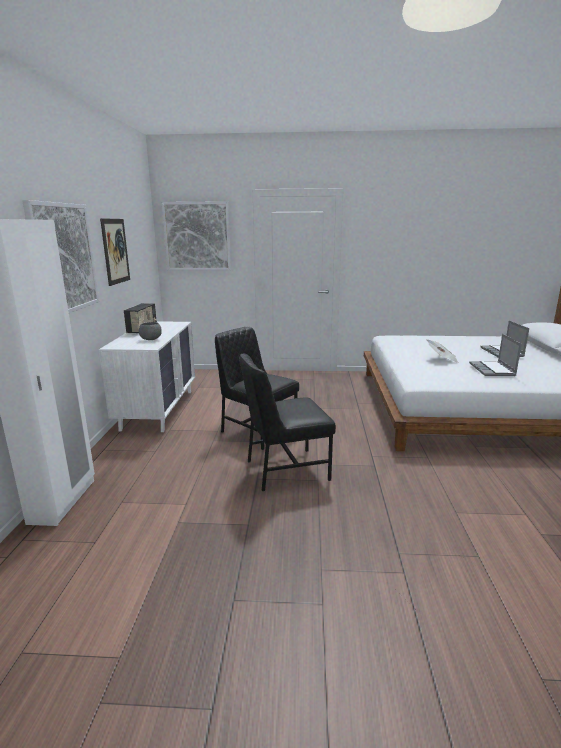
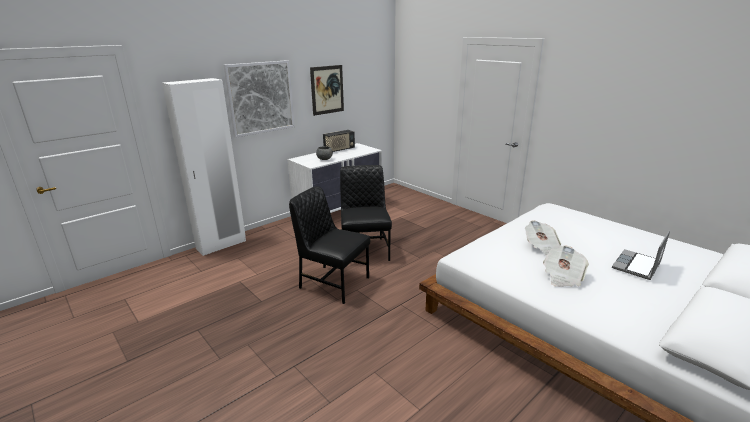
camera: 45 degrees right, 5 degrees up
(197, 236) = (420, 77): picture -> none
(492, 370) = (562, 277): laptop -> newspaper

